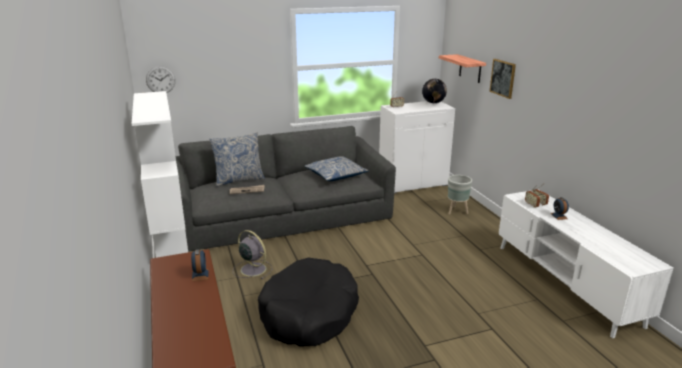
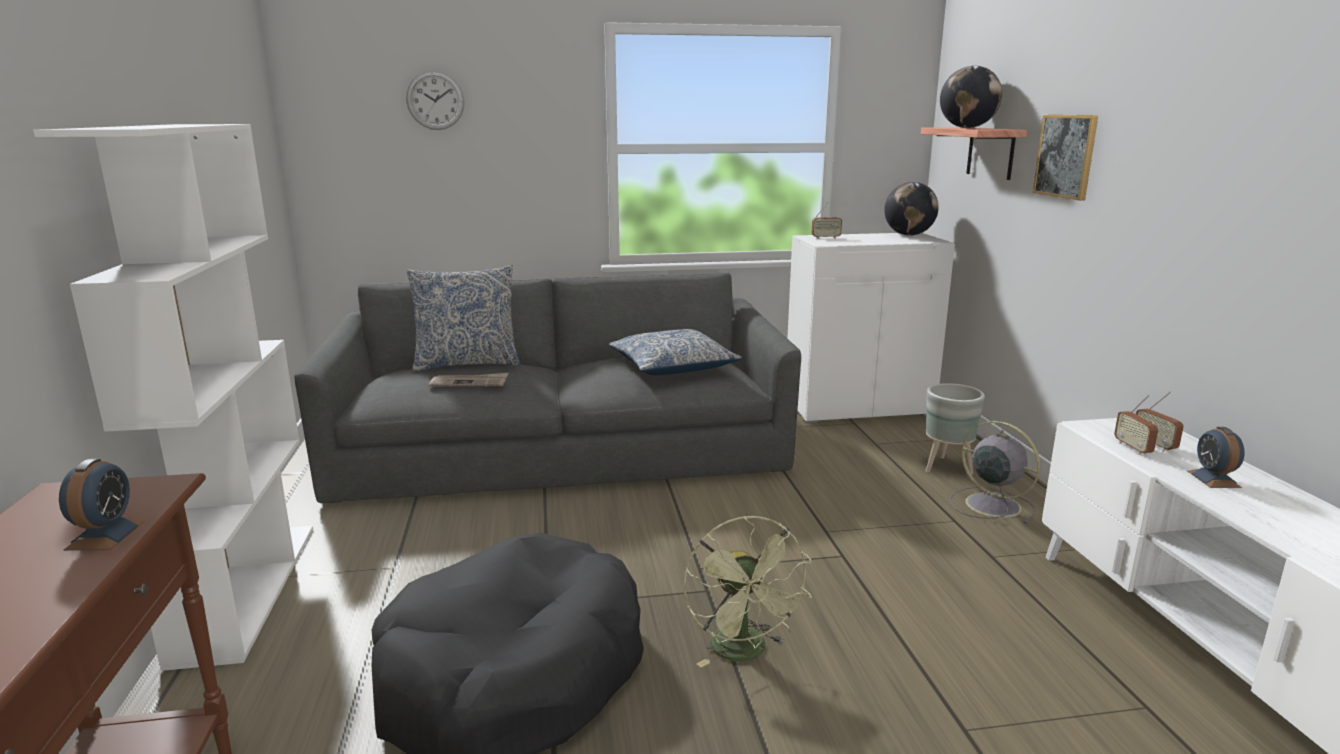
camera: 10 degrees right, 5 degrees down
(160, 80) = (337, 157): wall clock -> wall clock (435, 100)
(252, 269) = (438, 552): grey fan -> grey fan (990, 504)
(394, 296) = (745, 653): none -> green fan
(460, 58) = (967, 128): none -> globe

